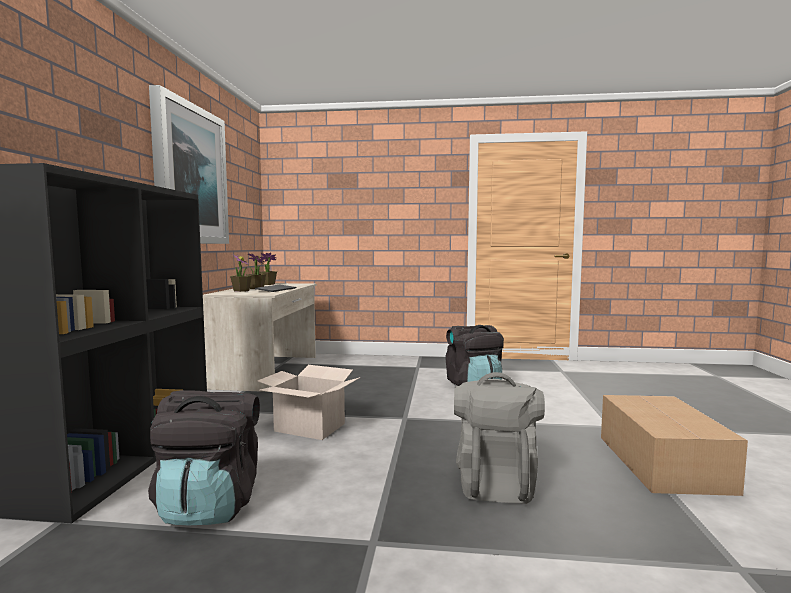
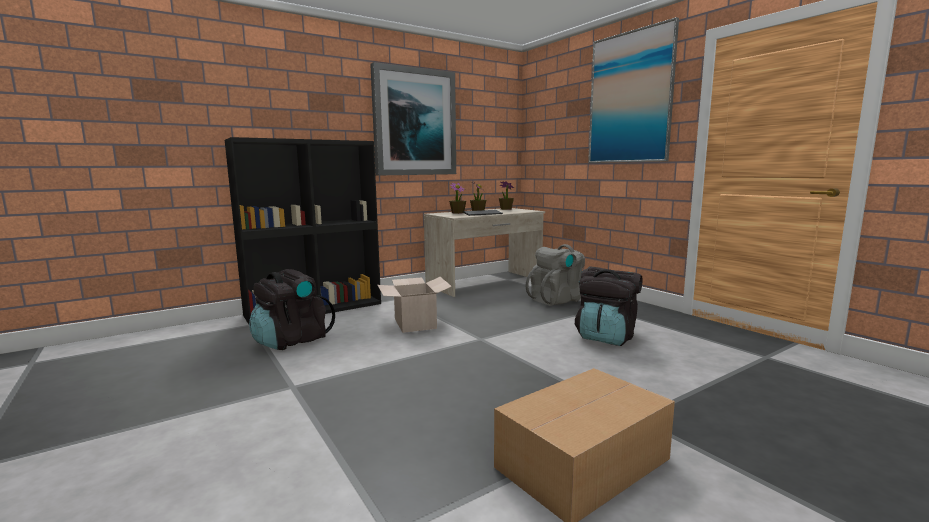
camera: 50 degrees right, 5 degrees up
(403, 178) = (630, 98): none -> picture
(495, 481) = (418, 397): grey backpack -> grey backpack (557, 300)

